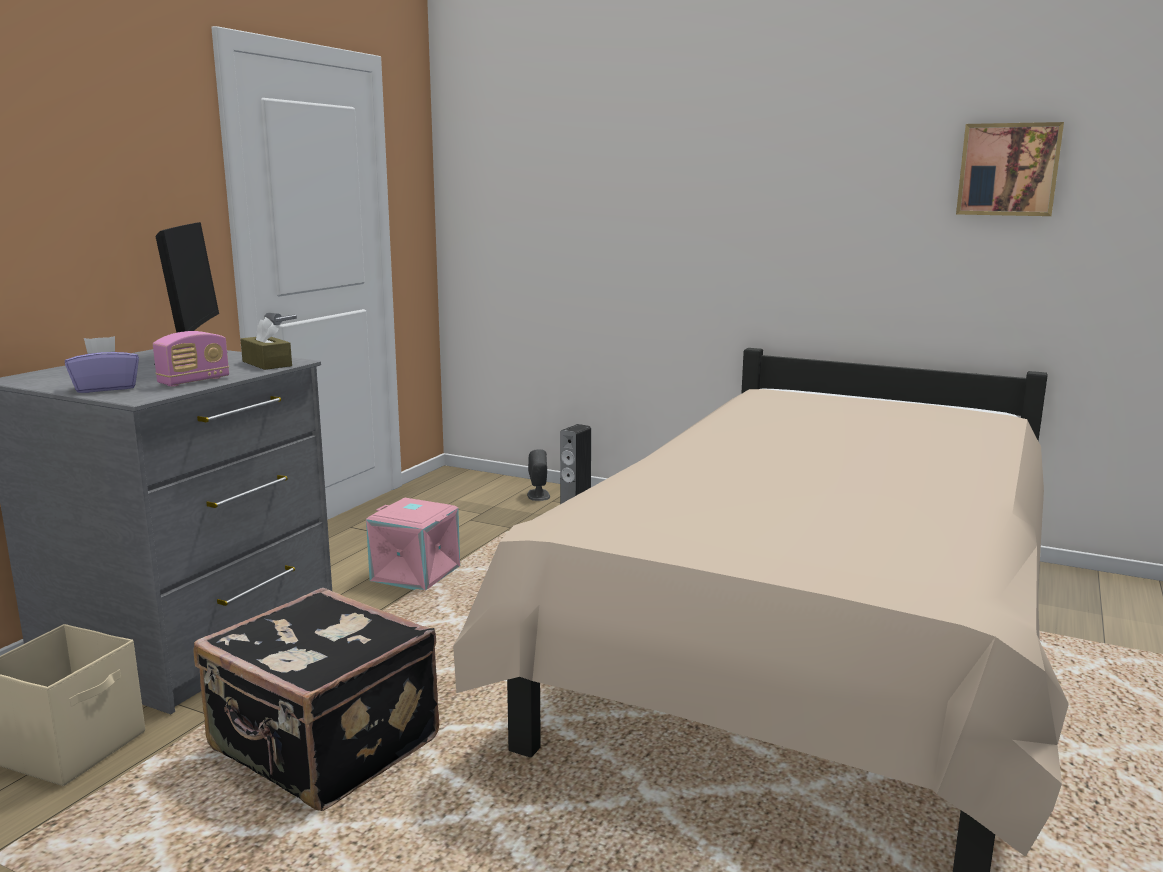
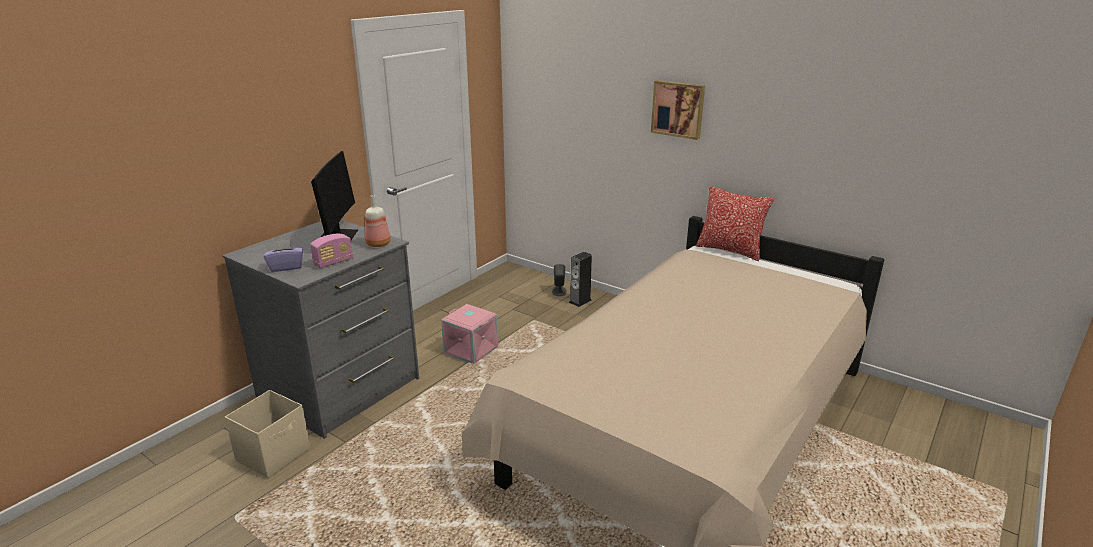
camera: 10 degrees right, 10 degrees up
(267, 364) = (377, 244): brown tissue box -> bottle
(323, 748) = (398, 470): black suitcase -> none
(813, 389) = (730, 250): none -> pillow
(1008, 169) = (870, 121): picture -> picture (678, 109)

